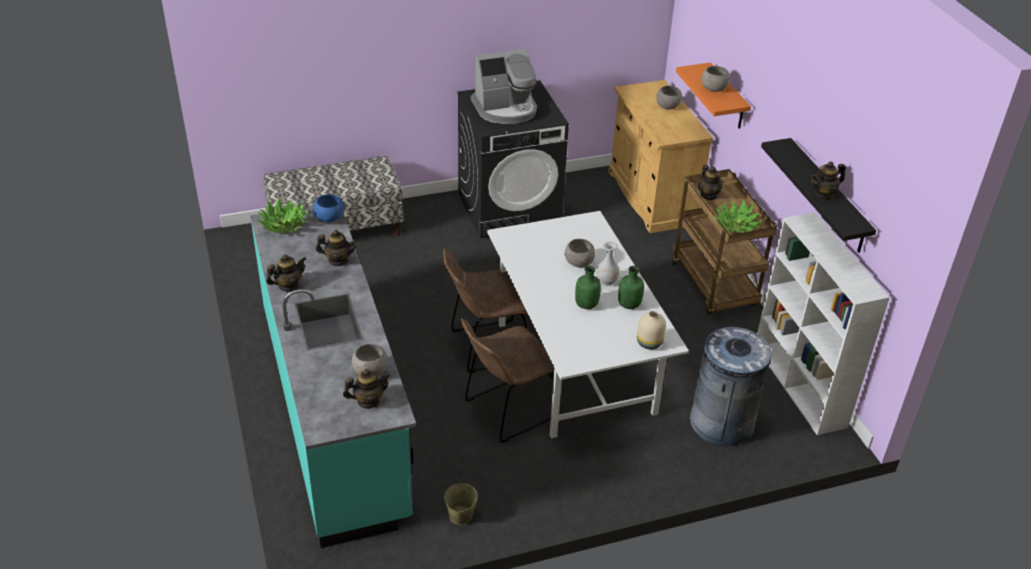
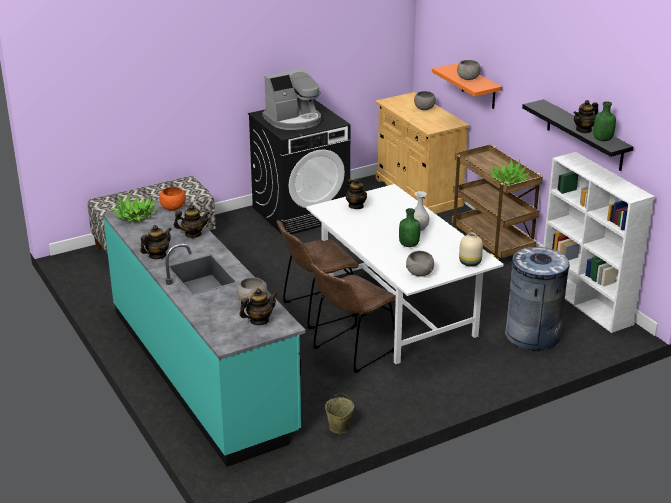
camera: 10 degrees left, 10 degrees down
(329, 218) = (172, 208): blue bowl -> orange bowl
(578, 262) = (391, 218): grey bowl -> grey bowl (419, 273)
(629, 304) = (443, 240): green bottle -> green bottle (602, 139)
(709, 195) = (479, 164): teapot -> teapot (356, 206)

